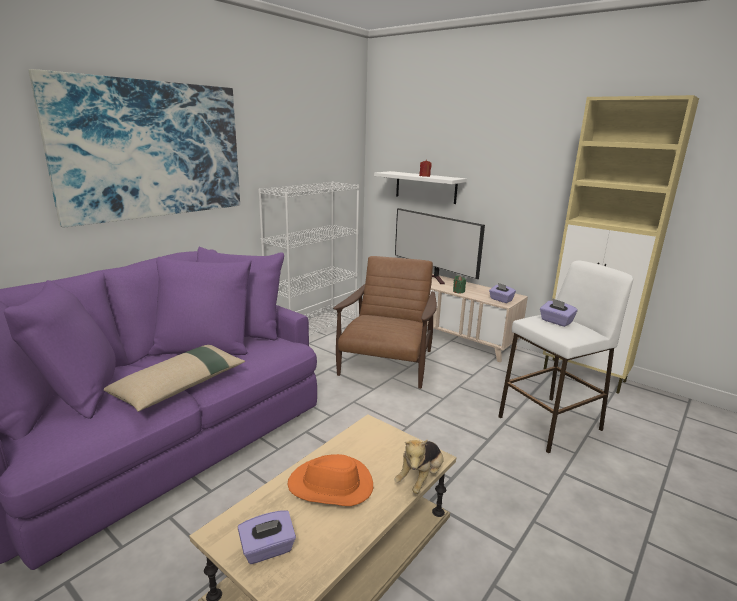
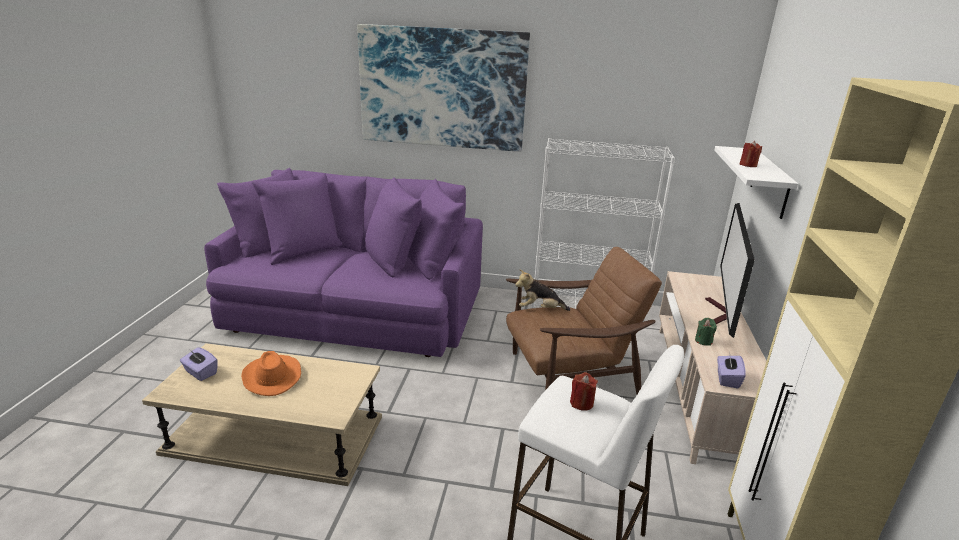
camera: 60 degrees right, 5 degrees up
(180, 385) = (327, 273): beige pillow -> none
(420, 478) = (301, 416): plush toy -> plush toy (540, 309)
(556, 321) = (581, 403): purple tissue box -> red candle

